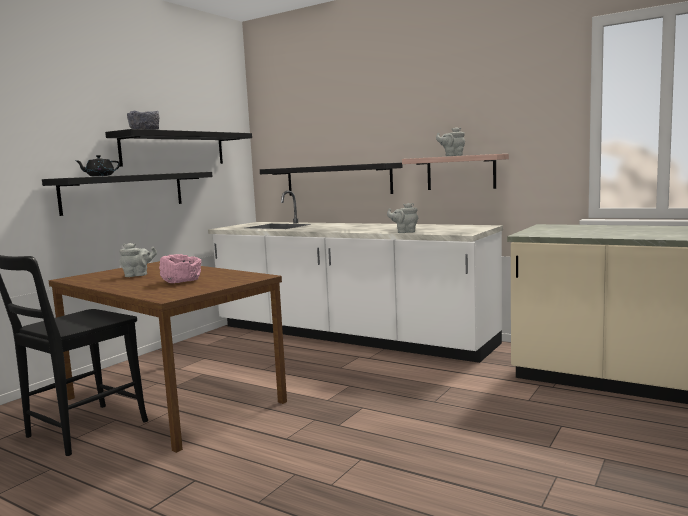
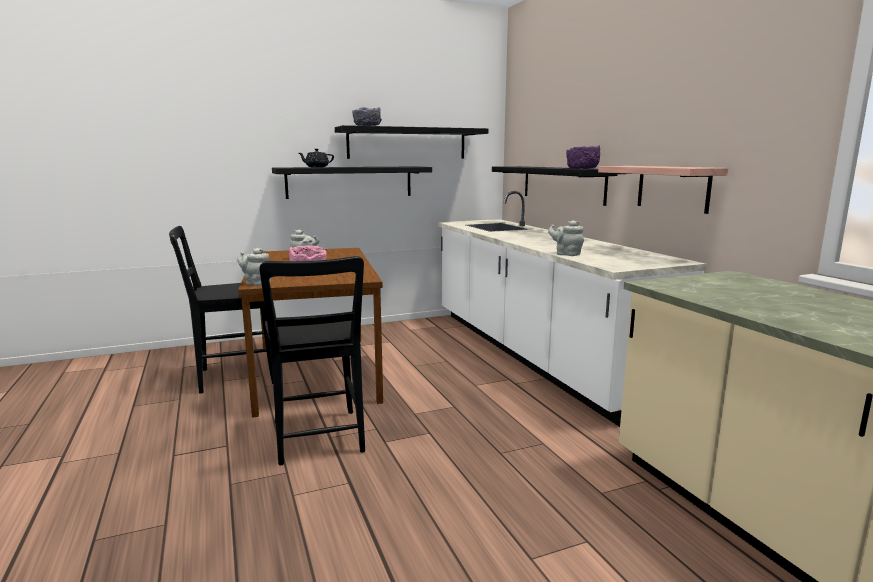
camera: 35 degrees right, 5 degrees up
(279, 444) = (318, 439): none -> black chair
(372, 163) = (582, 168): none -> purple bowl
(452, 156) = (653, 166): grey teapot -> grey teapot (256, 283)

